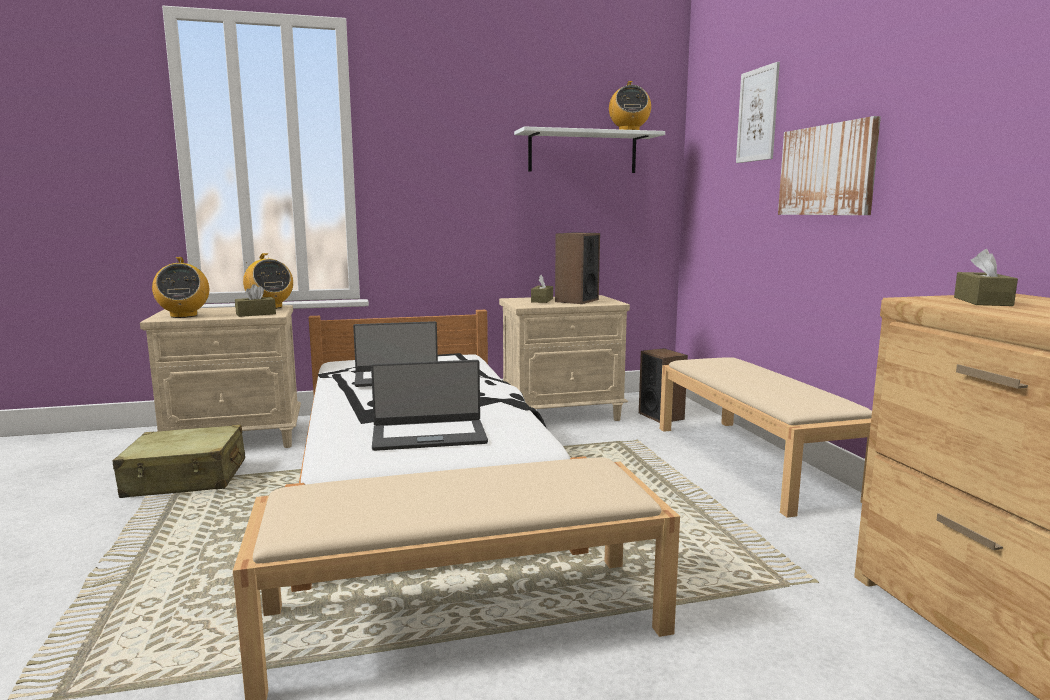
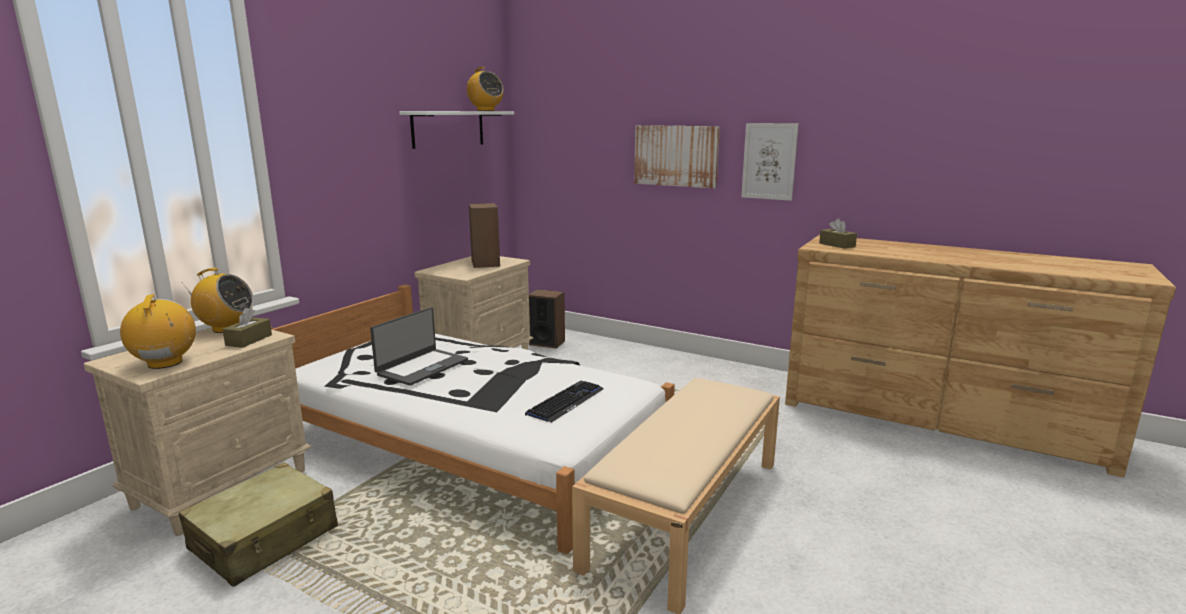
camera: 45 degrees left, 5 degrees up
(183, 316) = (165, 363): radio -> radio turned 135 degrees counterclockwise
(429, 435) = (566, 402): laptop -> keyboard
(542, 300) = (459, 268): brown tissue box -> none
(754, 462) = (650, 358): beige bench -> none
(757, 115) = (601, 107): picture -> picture (769, 161)

